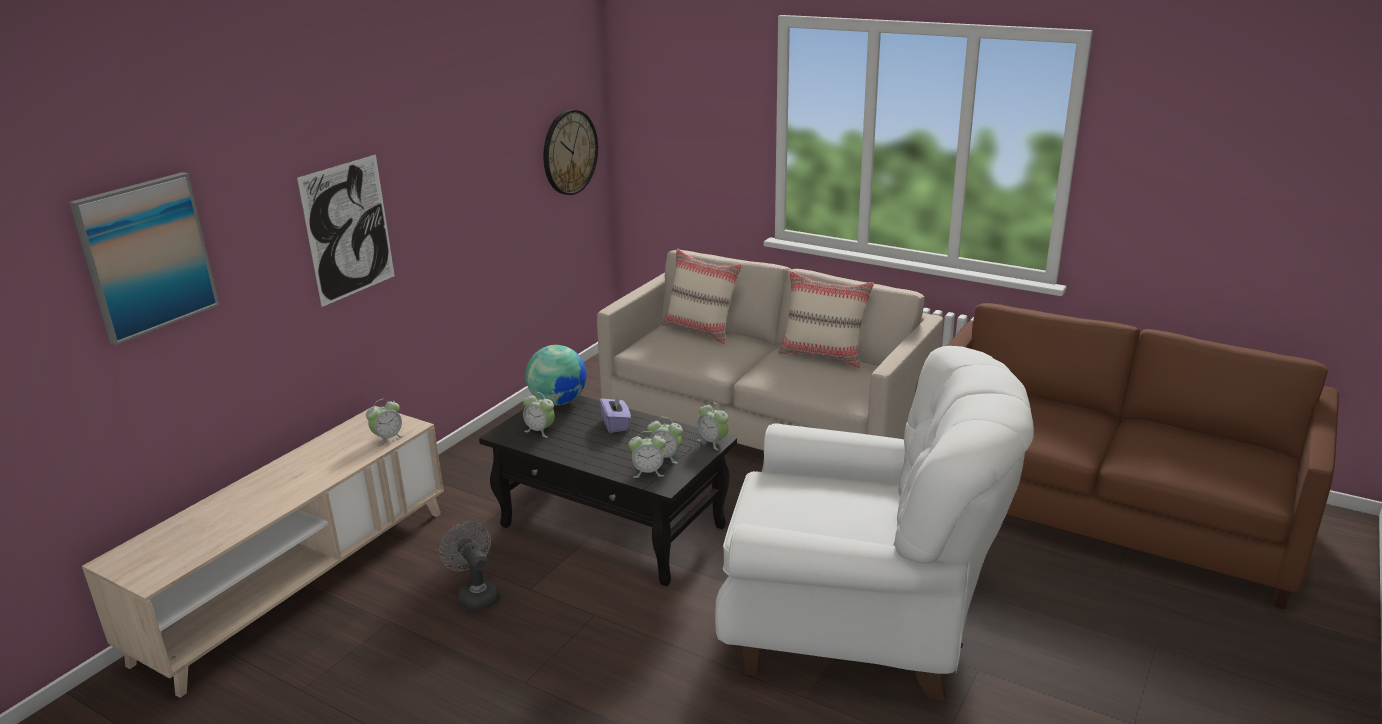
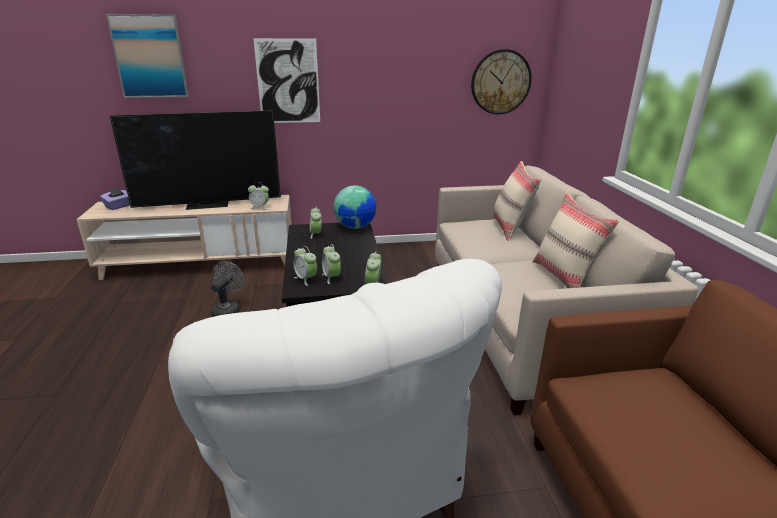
camera: 50 degrees right, 0 degrees up
(299, 471) = (208, 204): none -> television
(616, 424) = (352, 249): purple tissue box -> purple tissue box (119, 206)

